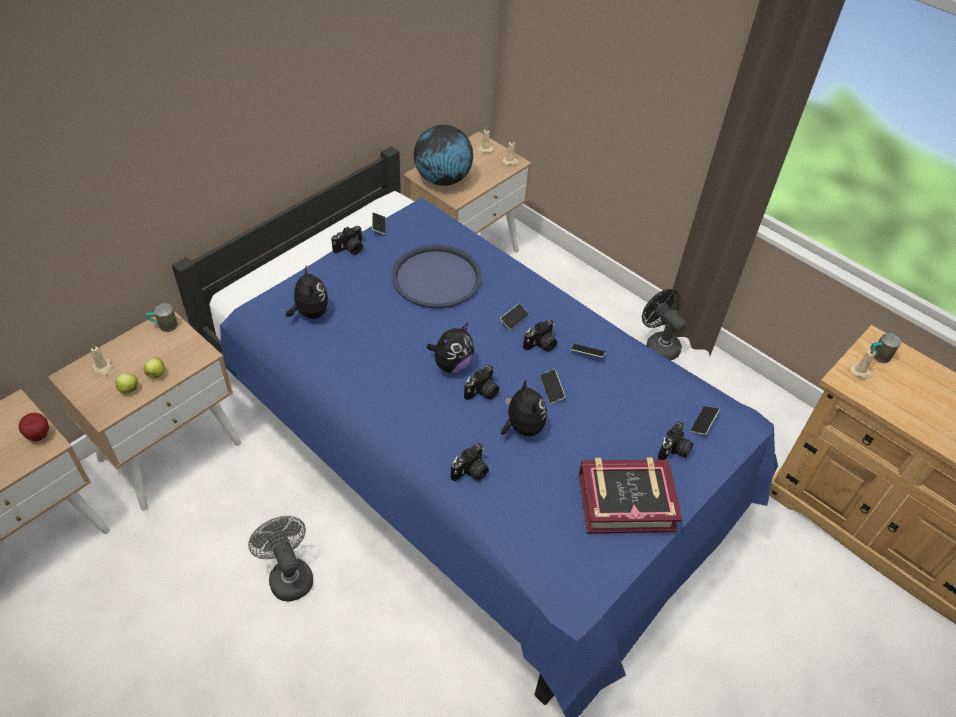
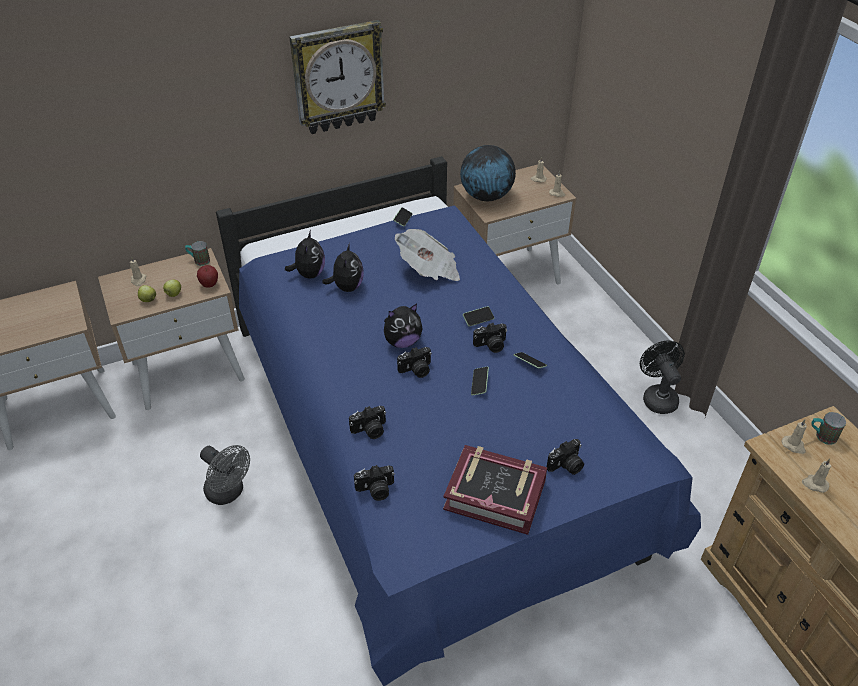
camera: 25 degrees right, 5 degrees down
(39, 436) = (69, 316): apple -> apple (209, 285)
(284, 83) = (338, 77): none -> wall clock
(288, 575) = (229, 493): grey fan -> grey fan turned 135 degrees clockwise
(350, 249) = (369, 232): camera -> camera (376, 490)
(436, 277) = (429, 270): blue tray -> newspaper
(522, 428) = (435, 408): plush toy -> plush toy (347, 287)
(703, 423) = (609, 451): phone -> none
(894, 404) = (814, 484): none -> beige candle

